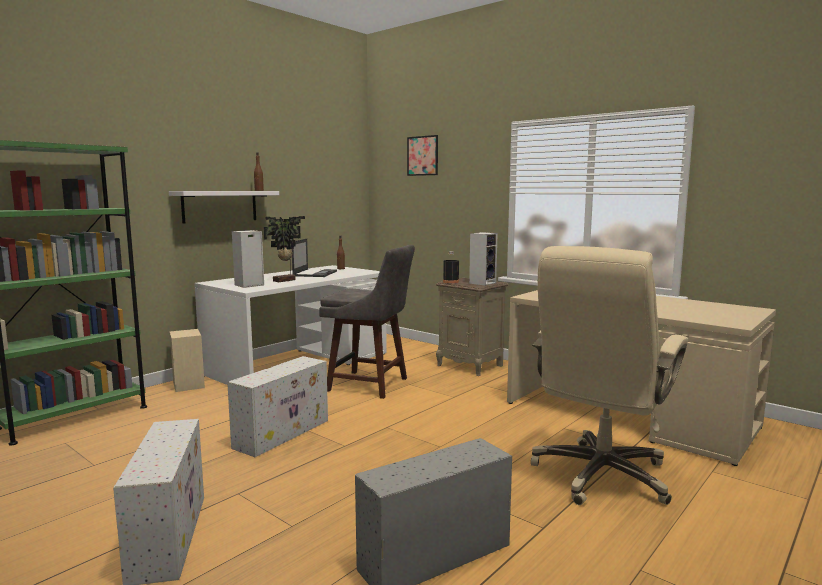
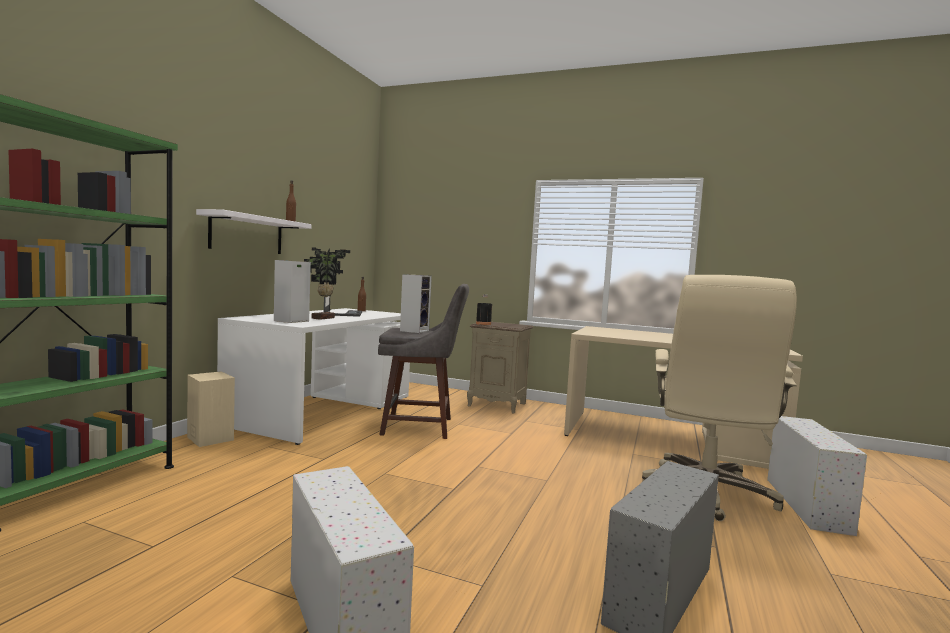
camera: 20 degrees left, 5 degrees down
(283, 433) = (374, 482): white storage box -> white storage box (805, 504)
(422, 155) = (440, 206): picture -> none
(482, 283) = (512, 325): speaker -> speaker (414, 330)

